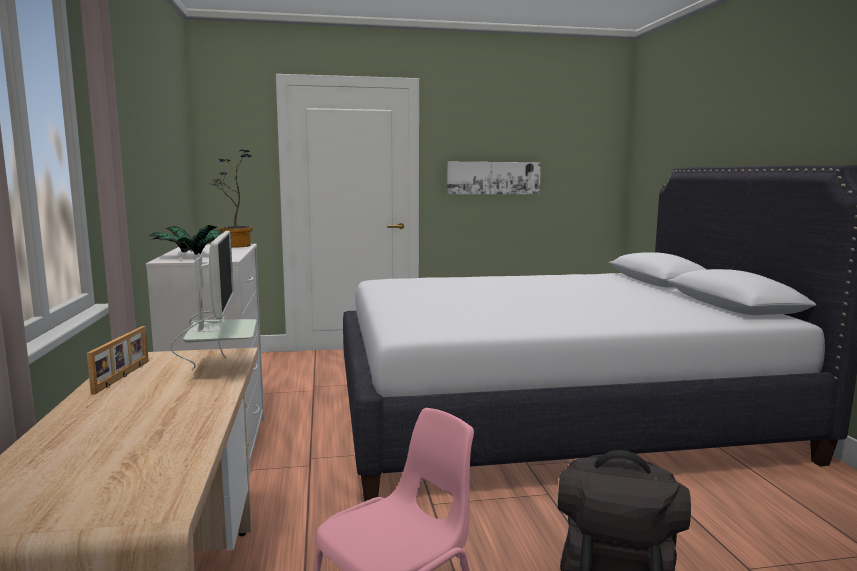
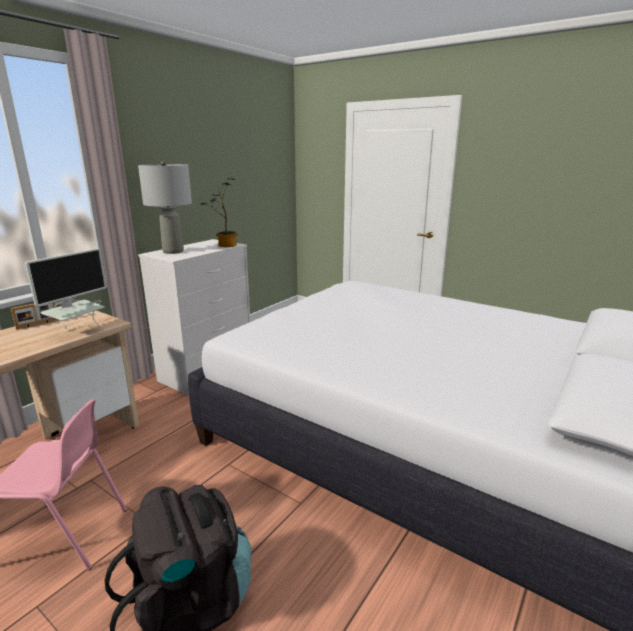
camera: 45 degrees right, 10 degrees up
(191, 256) = (173, 251): potted plant -> grey table lamp
(493, 178) = (528, 196): picture -> none

